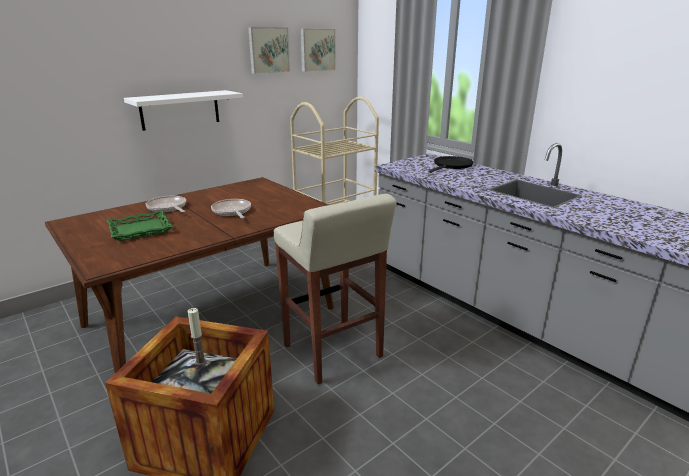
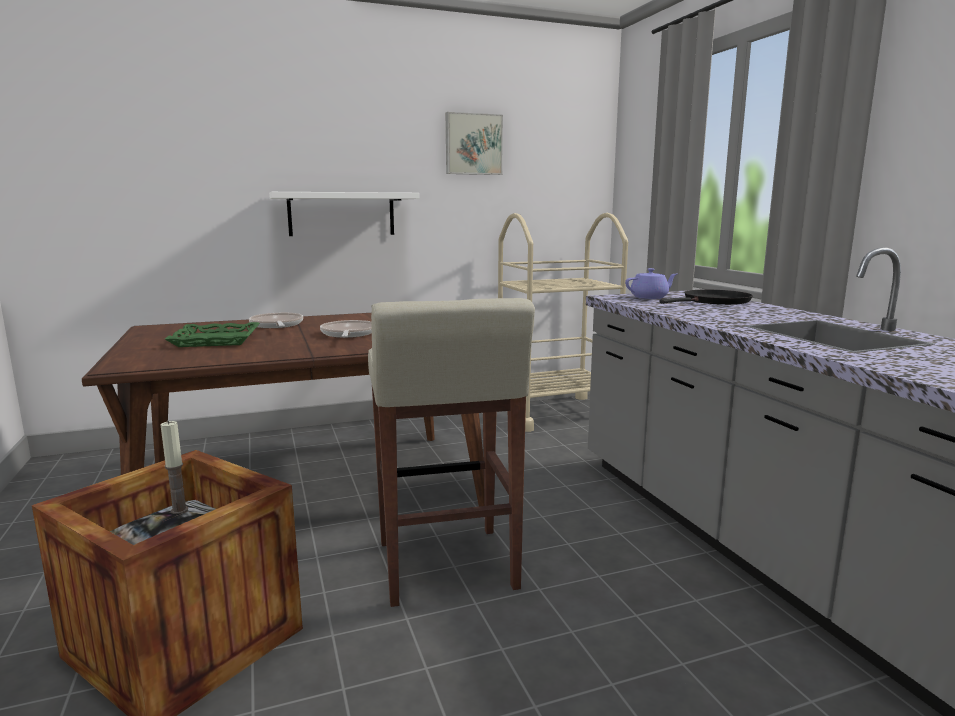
camera: 20 degrees right, 10 degrees down
(317, 50) = (548, 148): picture -> none
(413, 164) = (650, 297): none -> purple teapot

